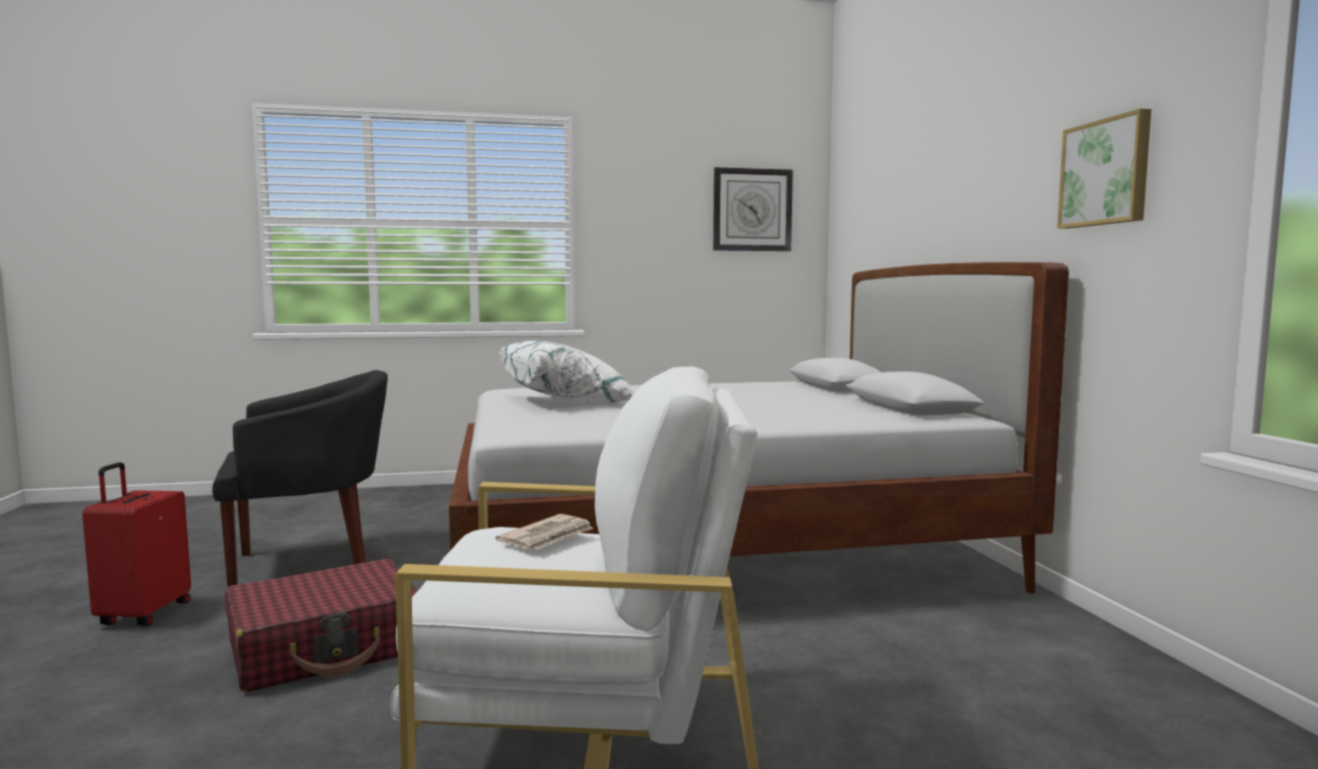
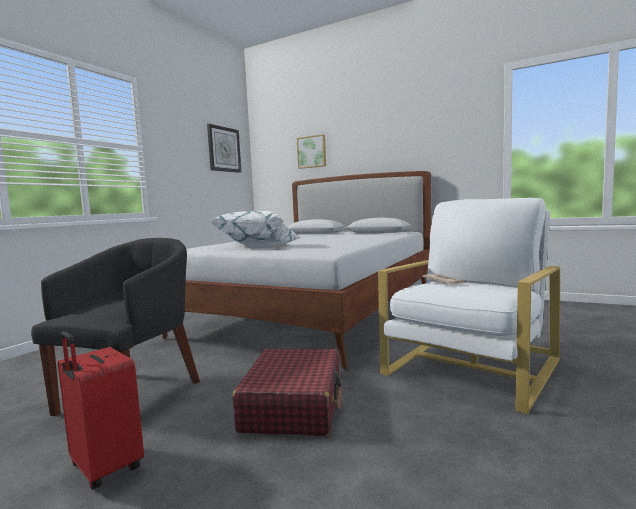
camera: 50 degrees left, 0 degrees up
(1106, 173) = (442, 139): picture -> picture (312, 152)

